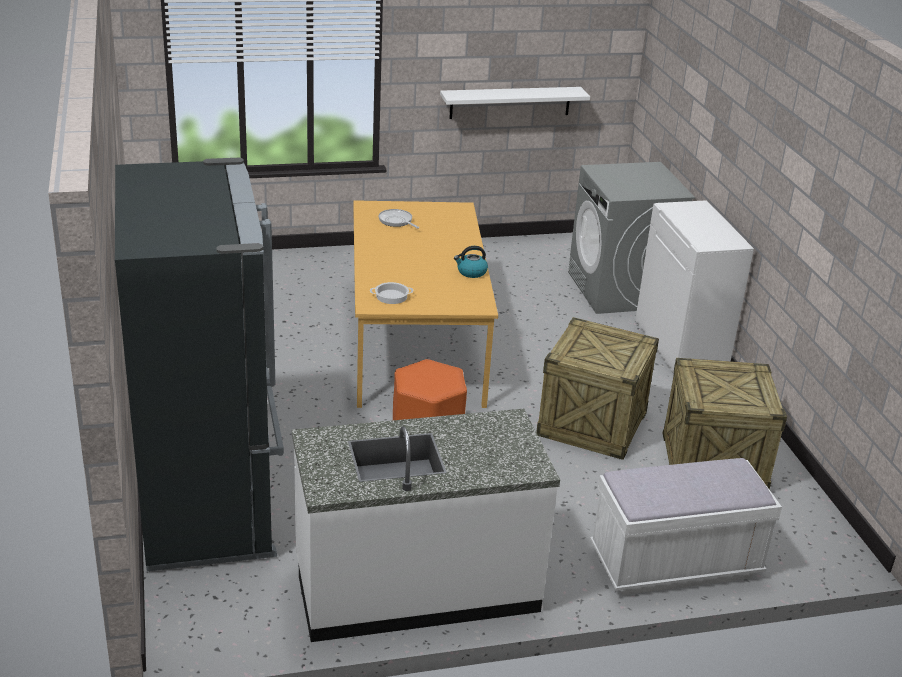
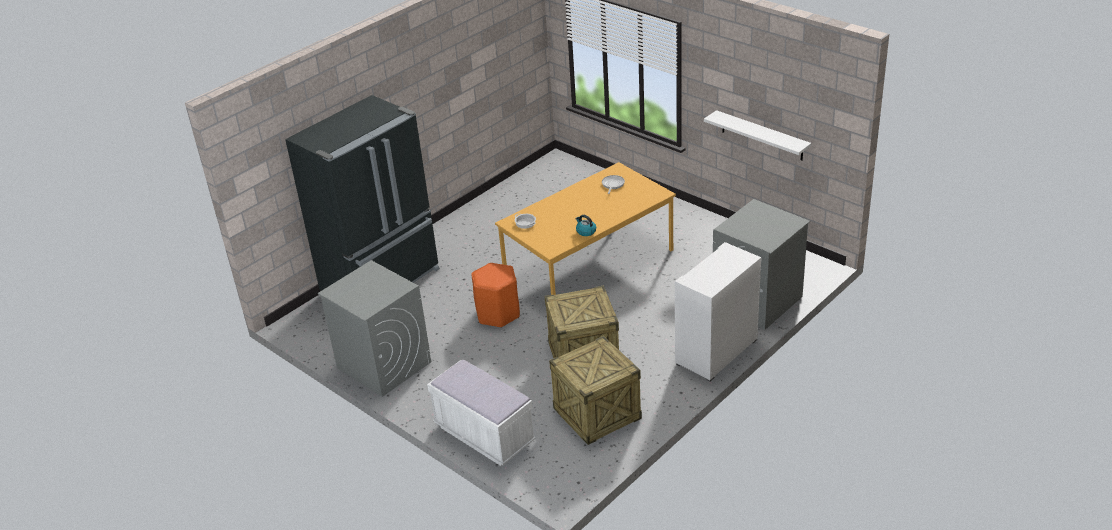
camera: 60 degrees right, 5 degrees up
(416, 586) = (383, 364): white counter -> grey washing machine

